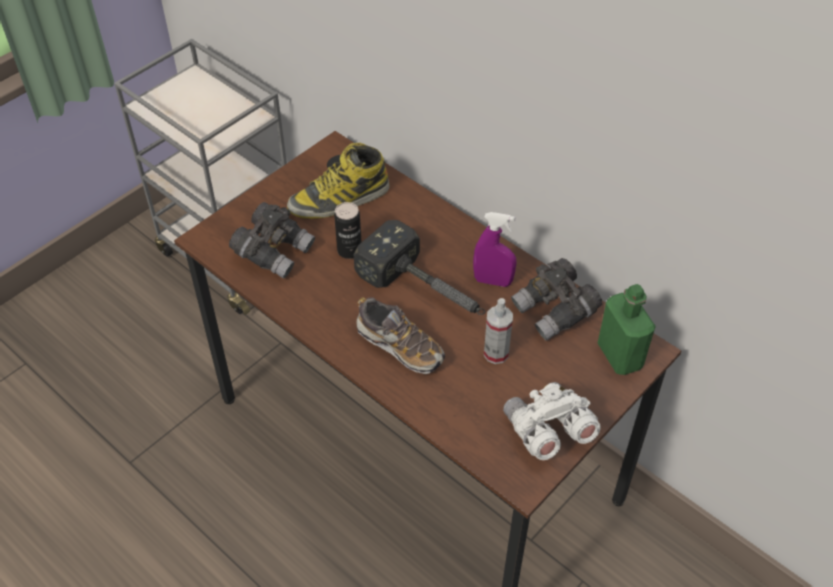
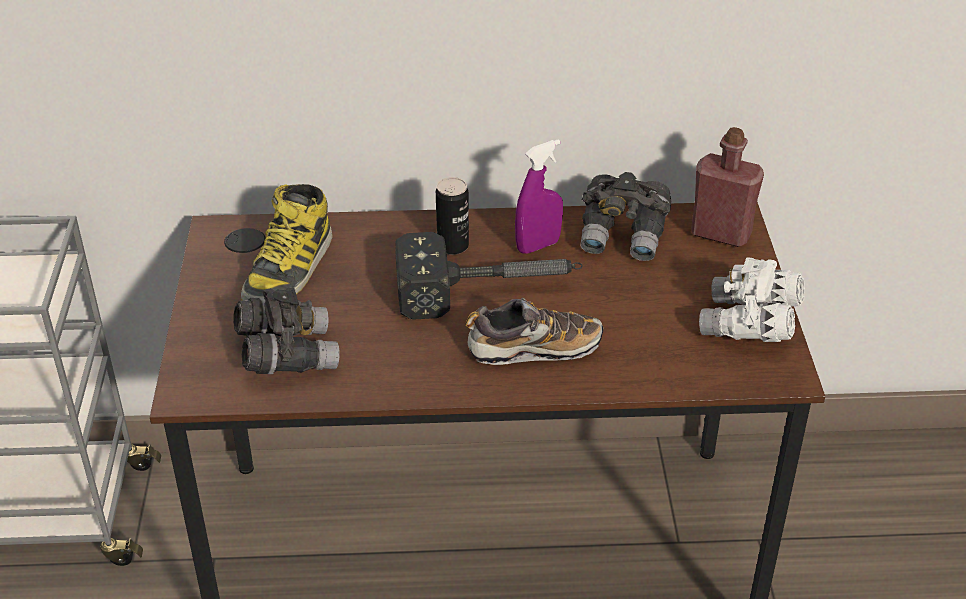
camera: 45 degrees left, 10 degrees down
(349, 250) = (366, 305): can -> can (452, 246)
(496, 353) = (623, 298): spray bottle -> none
(620, 356) = (720, 233): green bottle -> red bottle

